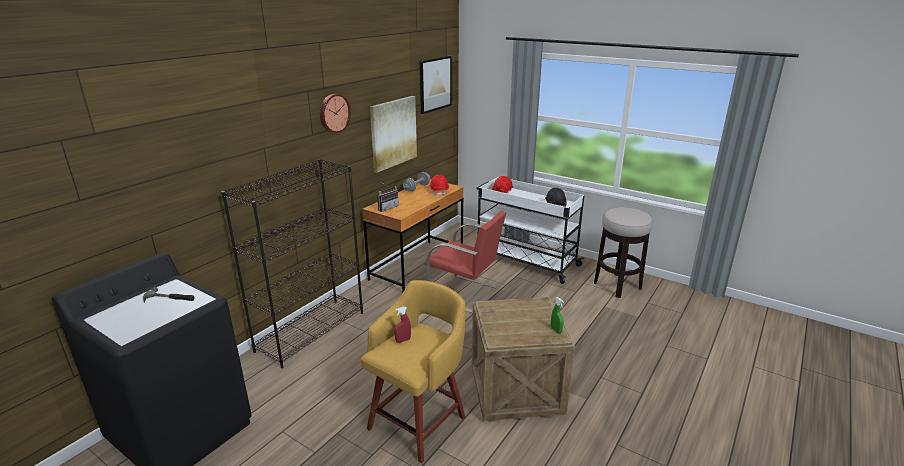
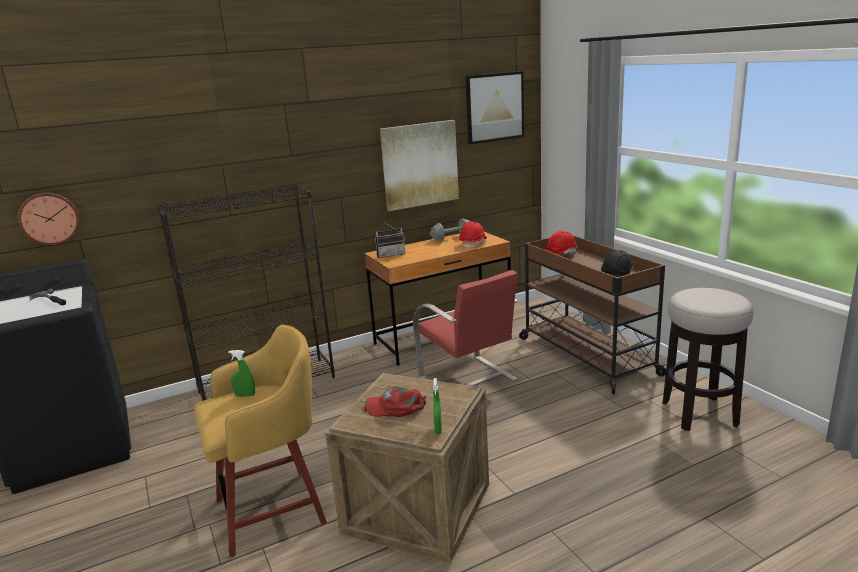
camera: 30 degrees right, 5 degrees down
(333, 113) = (322, 132): wall clock -> wall clock (49, 218)
(403, 340) = (245, 395): red spray bottle -> green spray bottle
(513, 322) = (396, 407): none -> red cap
(524, 260) = (585, 355): white cart -> brown cart

